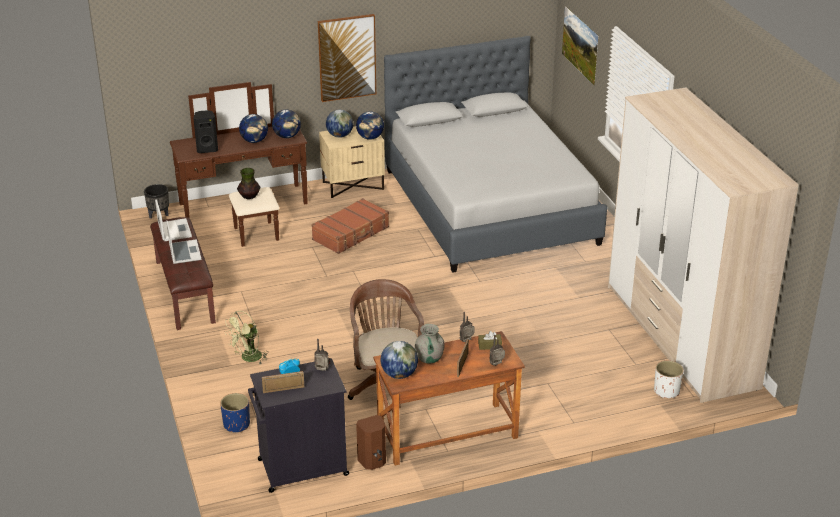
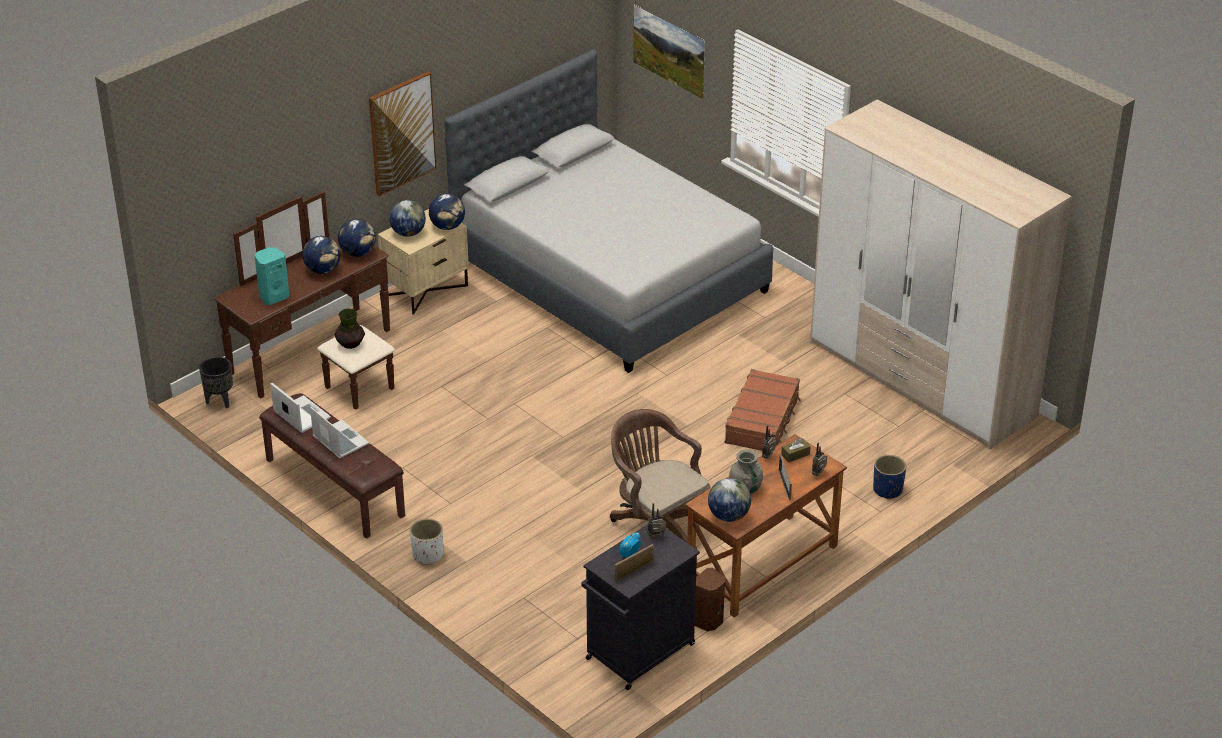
camera: 25 degrees left, 5 degrees up
(207, 149) = (273, 297): black speaker -> turquoise speaker
(236, 424) = (529, 628): blue planter -> blue planter (887, 490)
(248, 358) = (479, 547): green fan -> none
(351, 234) = (474, 356): brown suitcase -> brown suitcase (763, 420)
(666, 391) = (948, 447): white planter -> white planter (427, 555)

